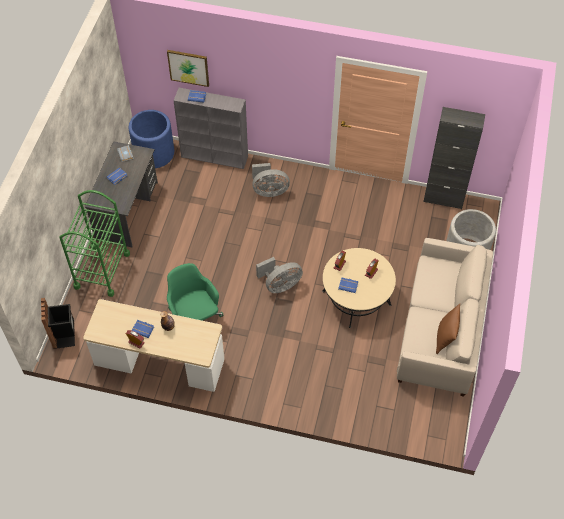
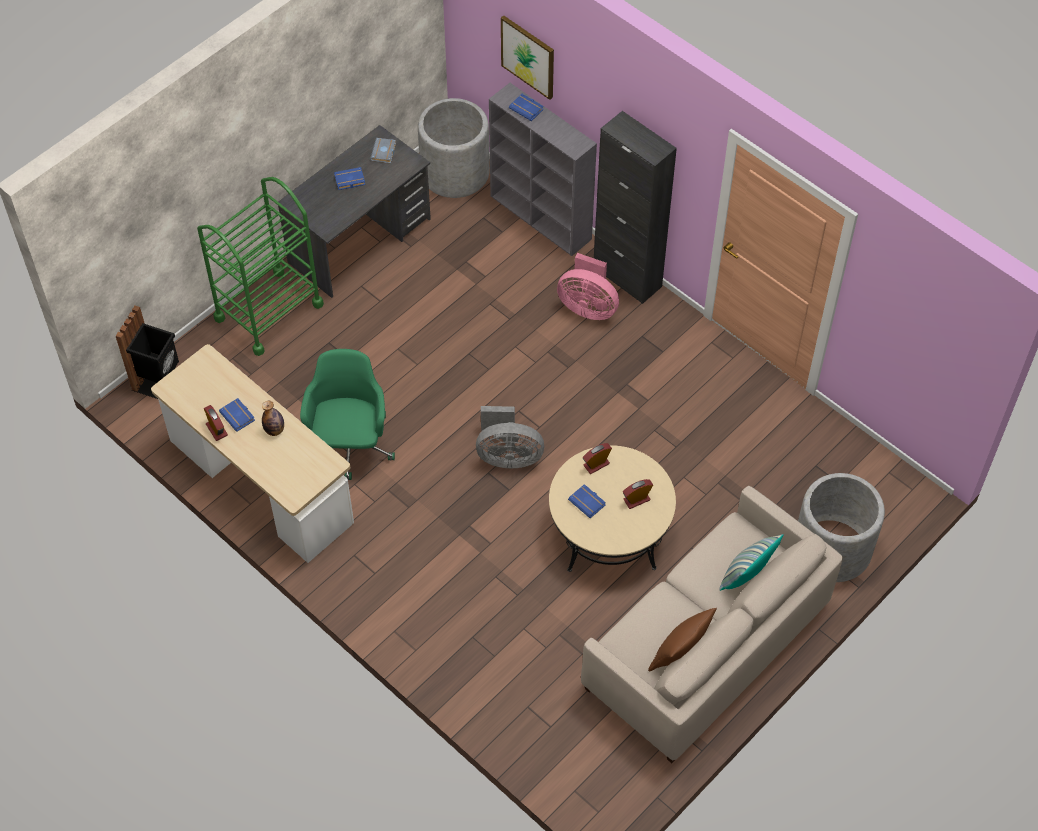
camera: 30 degrees right, 0 degrees up
(154, 153) = (455, 172): blue planter -> grey planter
(269, 190) = (588, 307): grey fan -> pink fan
(443, 198) = (856, 446): black cabinet -> black cabinet (627, 277)
(449, 283) = (746, 575): none -> pillow

